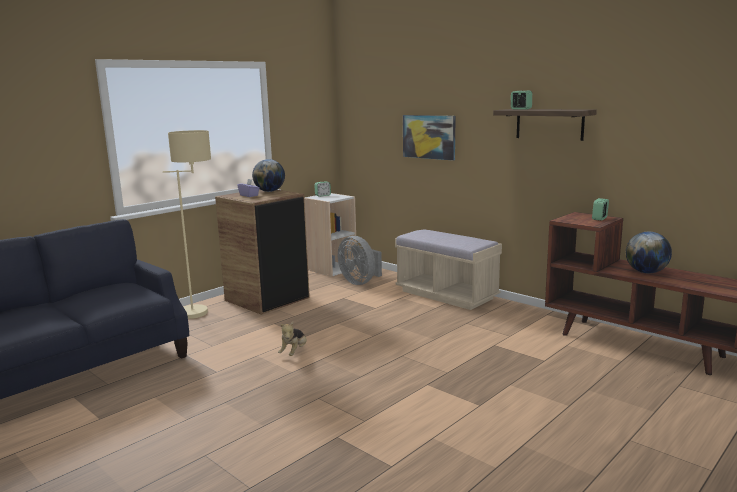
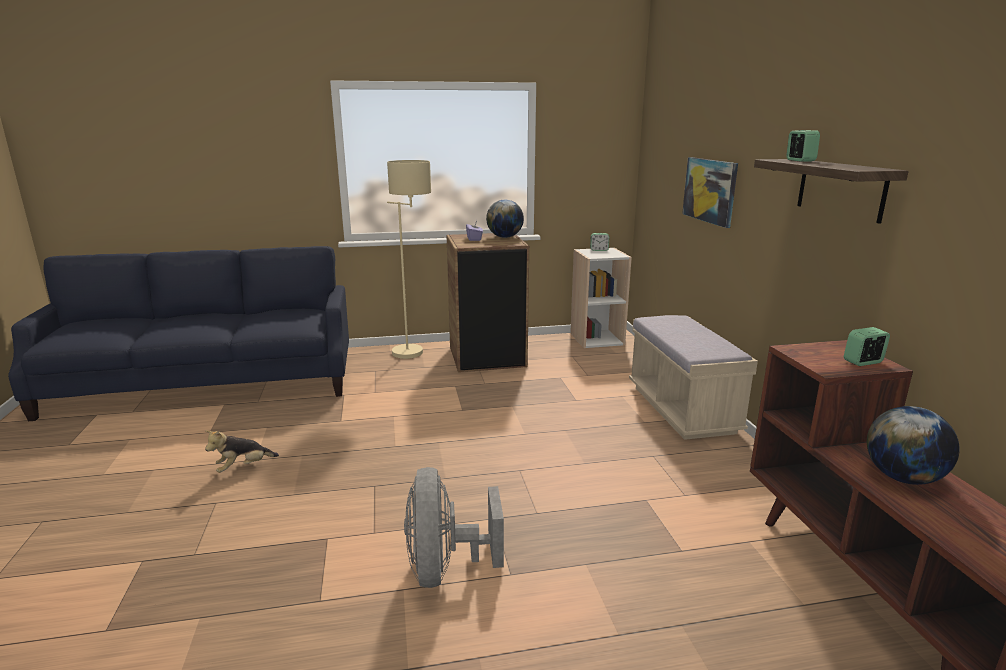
camera: 35 degrees right, 5 degrees up
(294, 352) = (426, 425): plush toy -> plush toy (243, 467)
(360, 282) = (604, 363): grey fan -> grey fan (446, 568)

